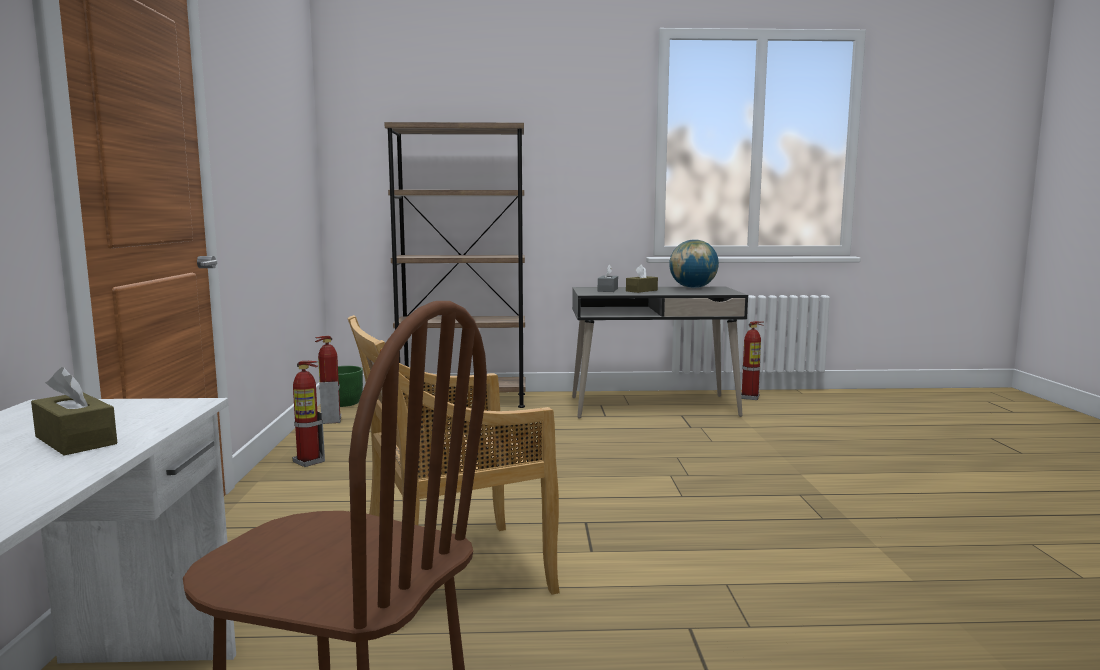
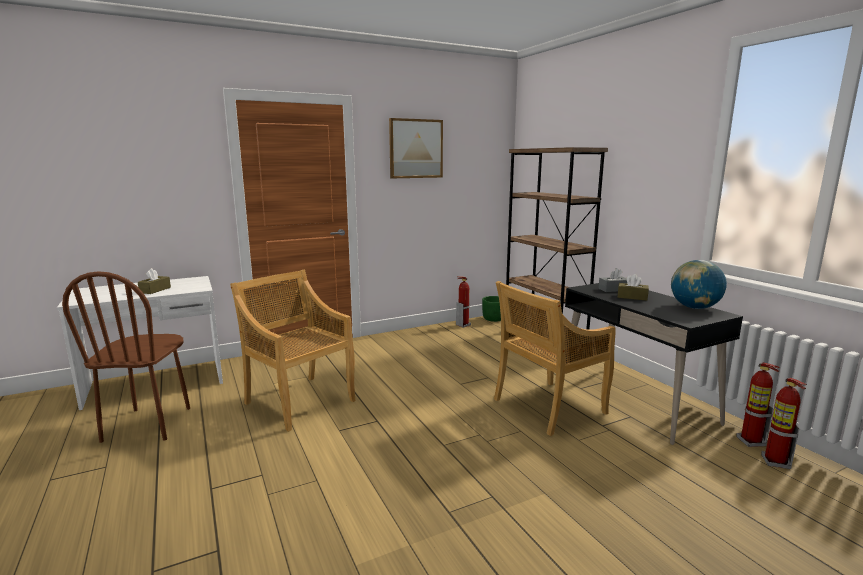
camera: 65 degrees right, 5 degrees up
(255, 103) = (415, 148): none -> picture
(309, 462) = (401, 339): fire extinguisher -> fire extinguisher (775, 462)
(635, 436) = (548, 407): none -> beige chair

